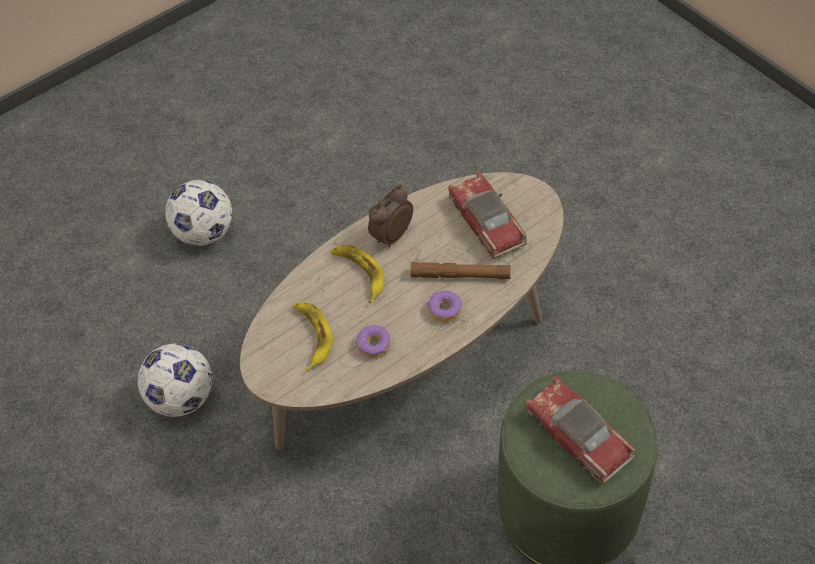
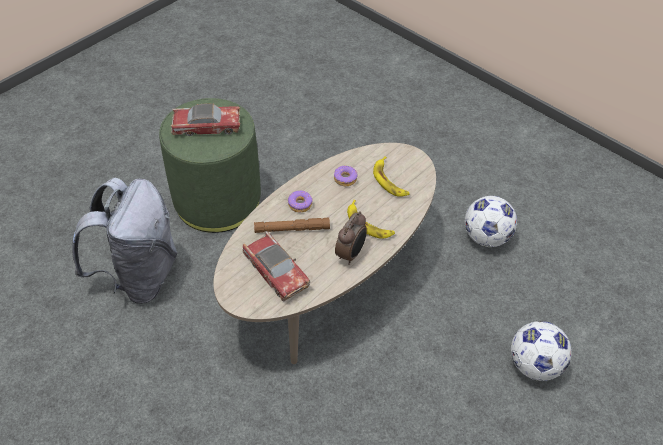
camera: 165 degrees right, 5 degrees down
(578, 435) = (207, 126): toy car -> toy car turned 45 degrees counterclockwise
(674, 387) = (139, 276): none -> grey backpack

